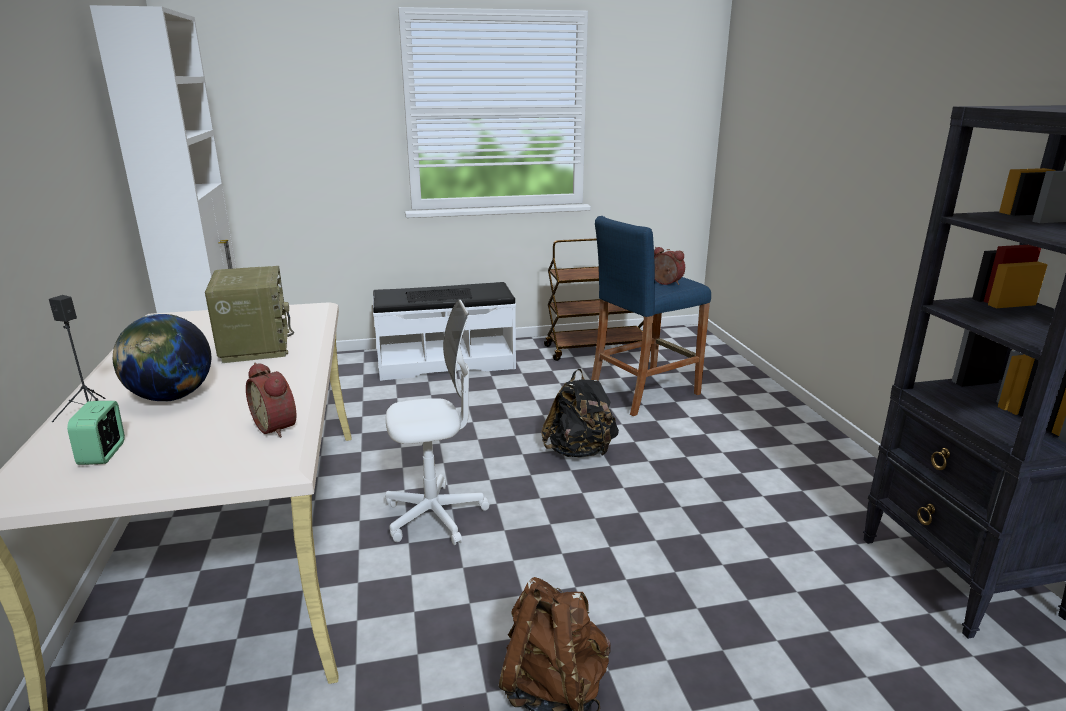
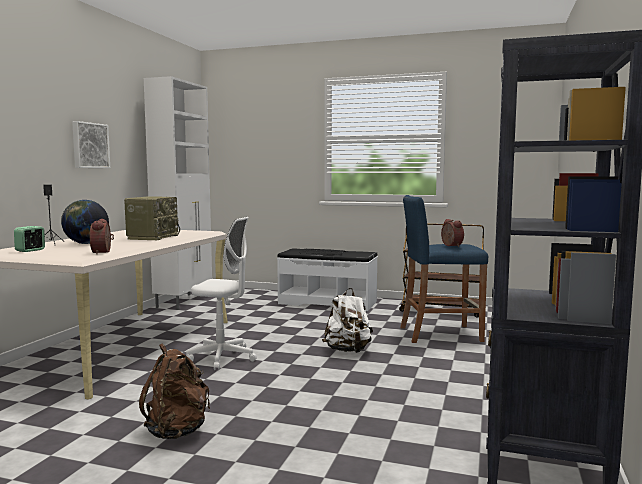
camera: 30 degrees right, 15 degrees down
(52, 175) = (89, 145): none -> picture
(580, 452) = (348, 351): black backpack -> white backpack

